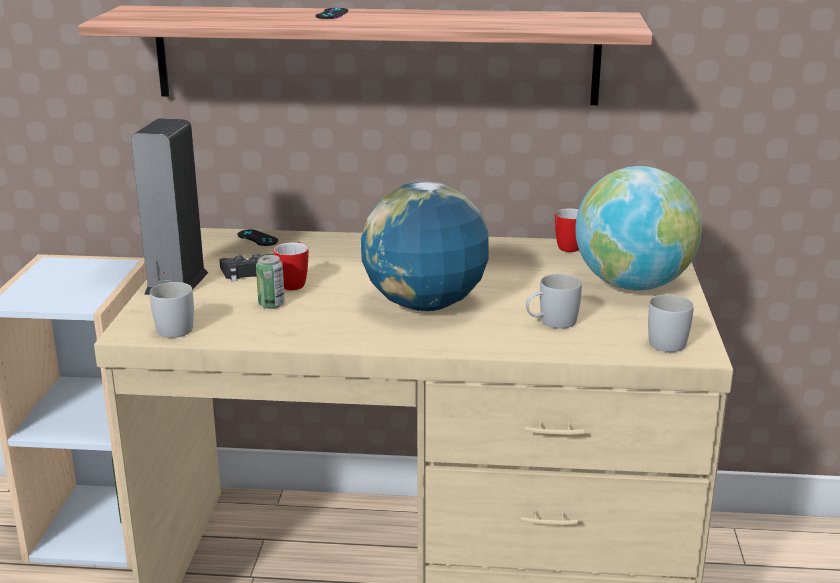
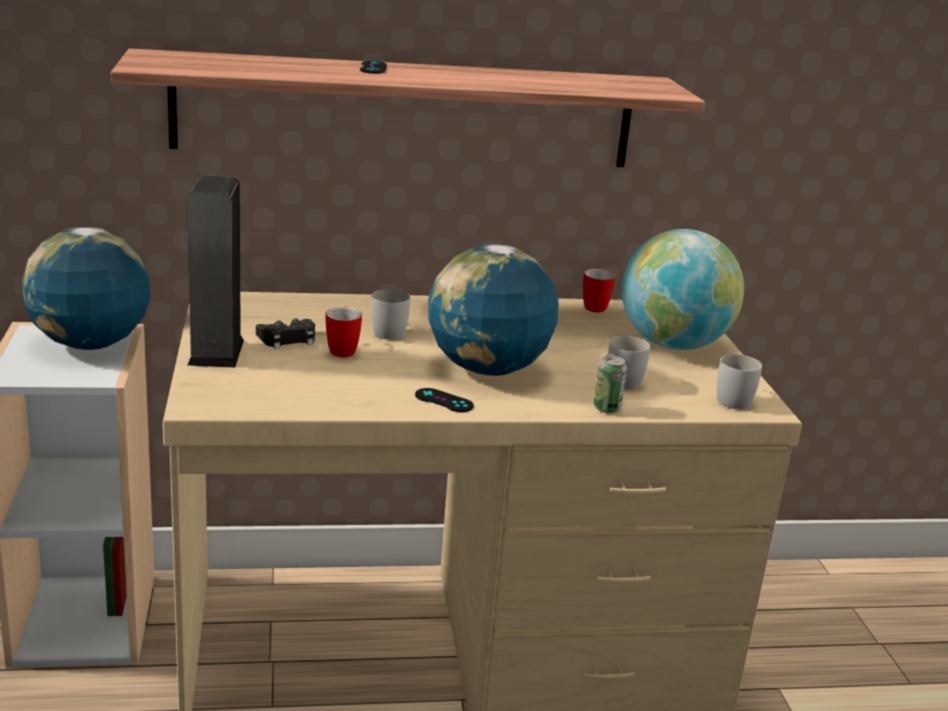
camera: 15 degrees left, 0 degrees up
(92, 275) = (90, 344): none -> globe
(174, 327) = (242, 400): white mug -> white mug (386, 330)
(257, 238) = (275, 301): black game controller -> black game controller (444, 400)
(271, 304) = (331, 373): can -> can (607, 408)

